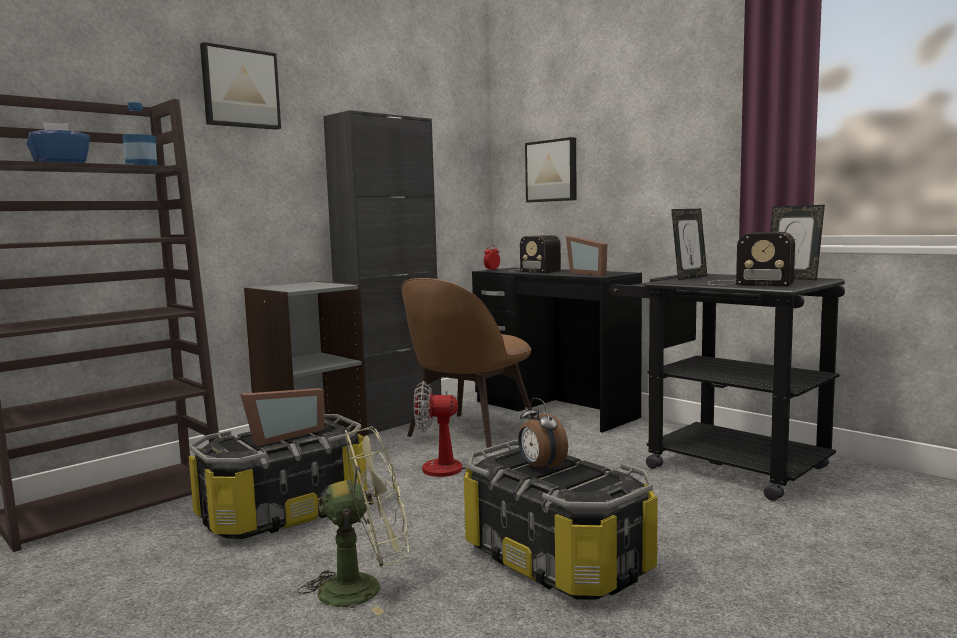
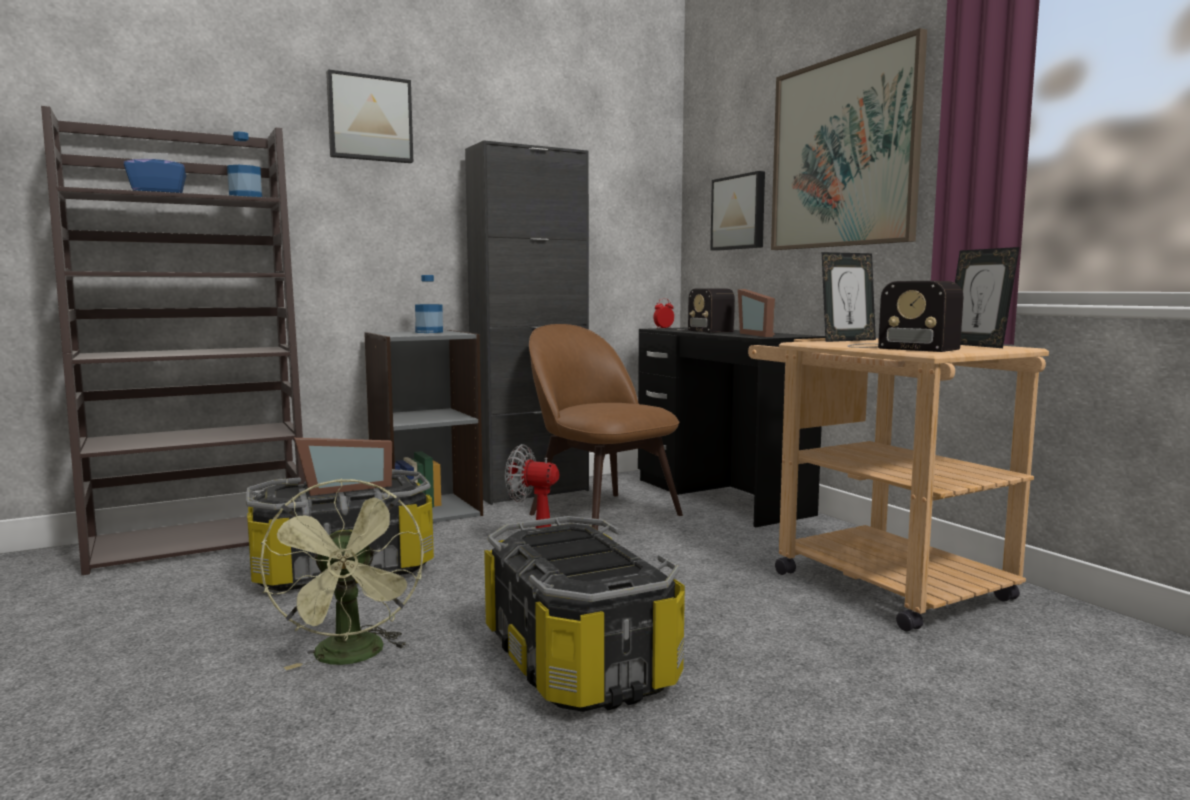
camera: 15 degrees right, 0 degrees up
(307, 285) = (429, 332): none -> bottle
(364, 587) = (352, 658): green fan -> green fan turned 75 degrees clockwise
(469, 434) = (601, 513): brown chair -> brown chair turned 90 degrees clockwise
(540, 468) = (566, 549): alarm clock -> none
(650, 125) = (843, 152): none -> picture
(720, 464) = (874, 579): black cart -> beige cart

